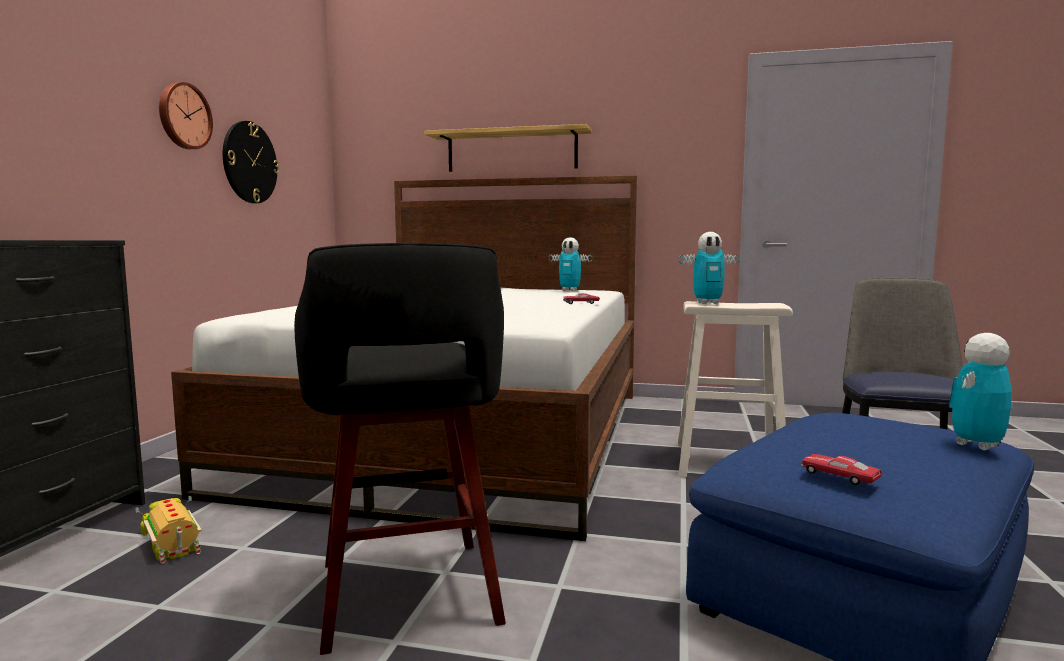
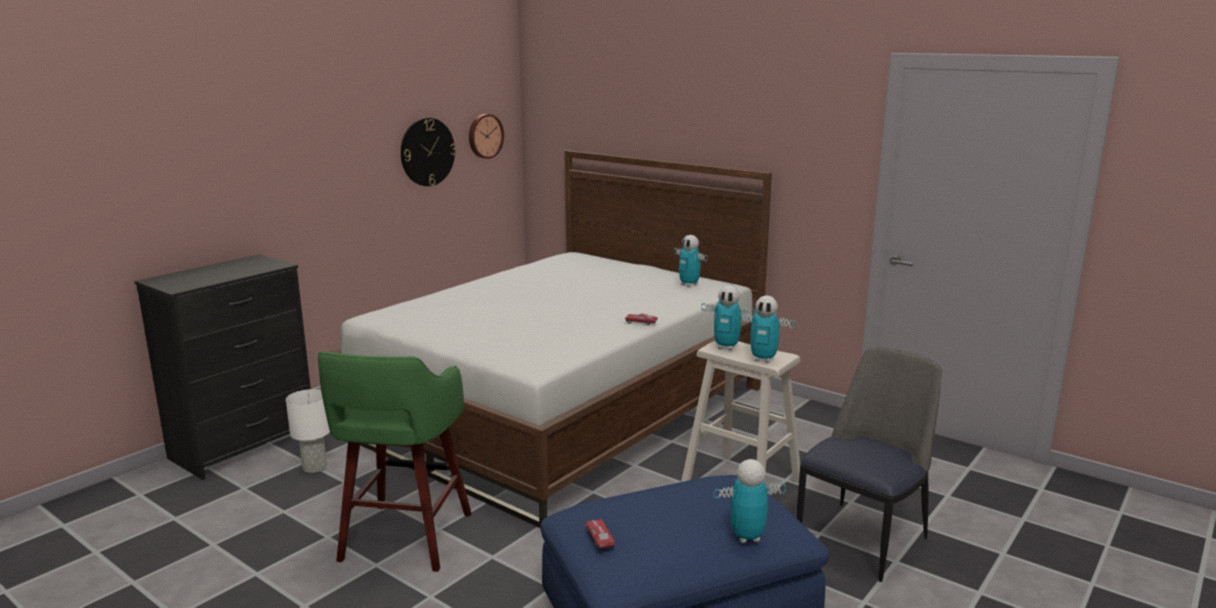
camera: 25 degrees right, 10 degrees up
(173, 541) = (314, 468): toy truck -> white table lamp
(183, 116) = (365, 133): wall clock -> wall clock (484, 136)
(407, 596) = (404, 539): black stool -> green stool
(511, 151) = (665, 131): shelf -> none
(761, 305) = (763, 359): none -> toy robot

